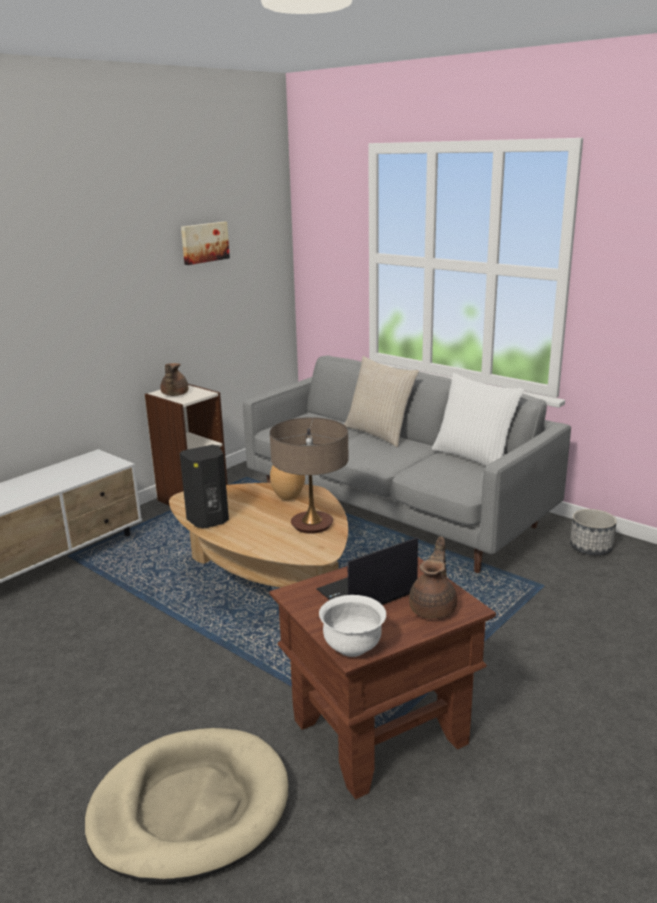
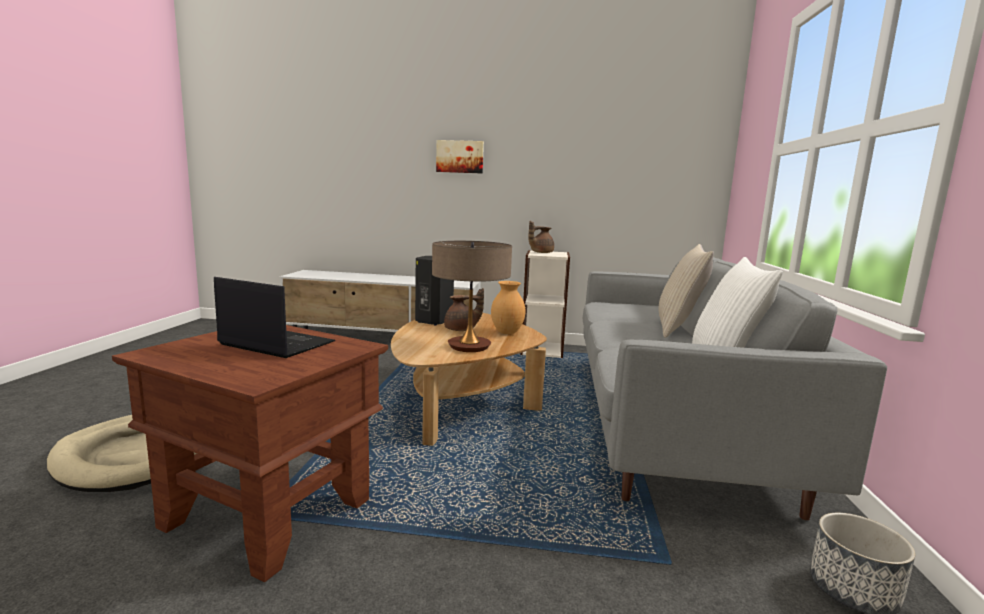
camera: 55 degrees right, 10 degrees down
(204, 242) = (618, 137): picture -> picture (460, 156)
(353, 647) = (160, 352): white bowl -> none
(434, 608) = (252, 369): brown teapot -> brown teapot (461, 330)

